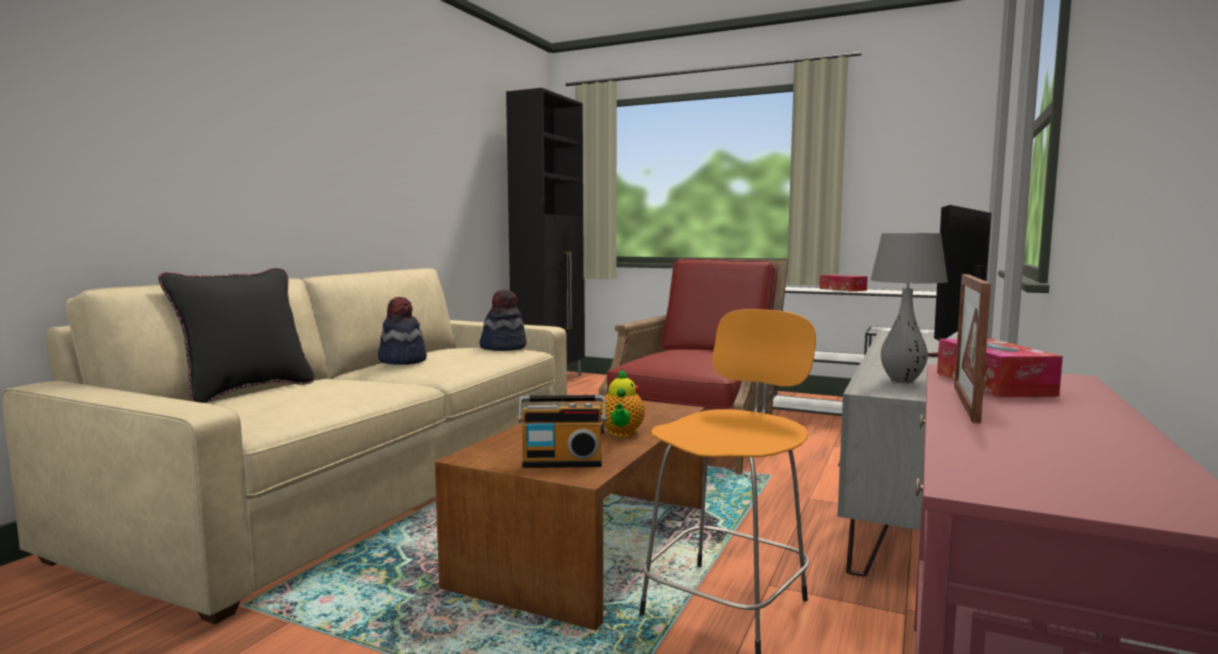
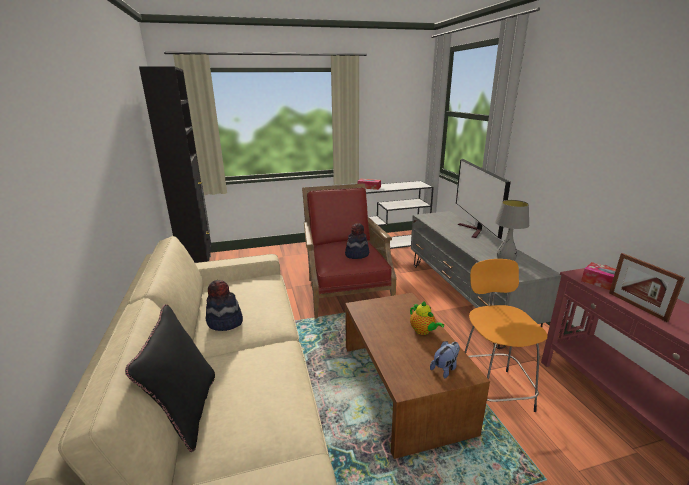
camera: 40 degrees left, 15 degrees up
(503, 347) = (257, 281): hat -> hat (356, 254)
(562, 462) = (445, 368): radio -> plush toy

